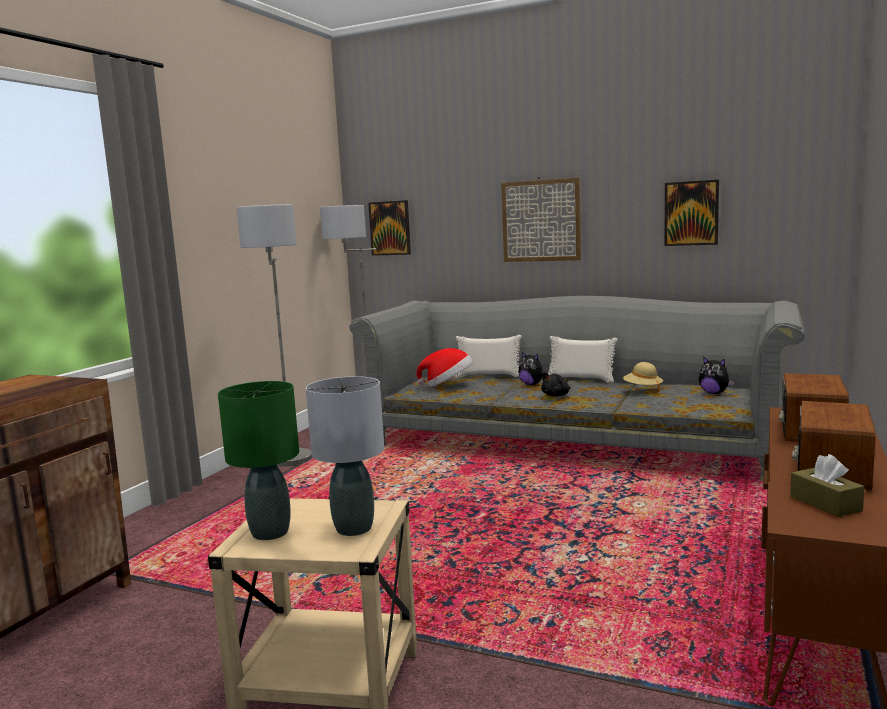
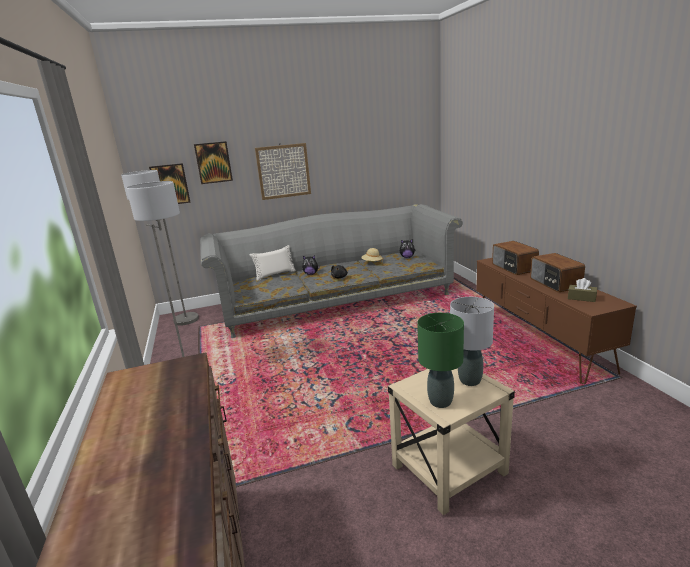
camera: 40 degrees left, 10 degrees up
(447, 385) = (264, 286): hat -> none
(581, 379) = (330, 264): white pillow -> none
(691, 213) = (368, 161): picture -> picture (213, 162)

